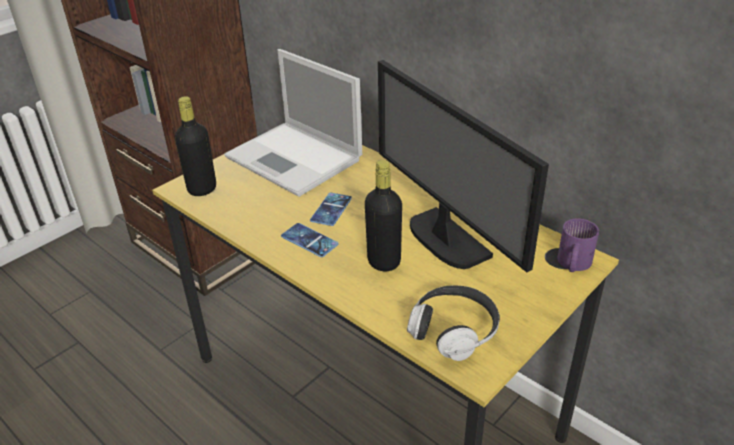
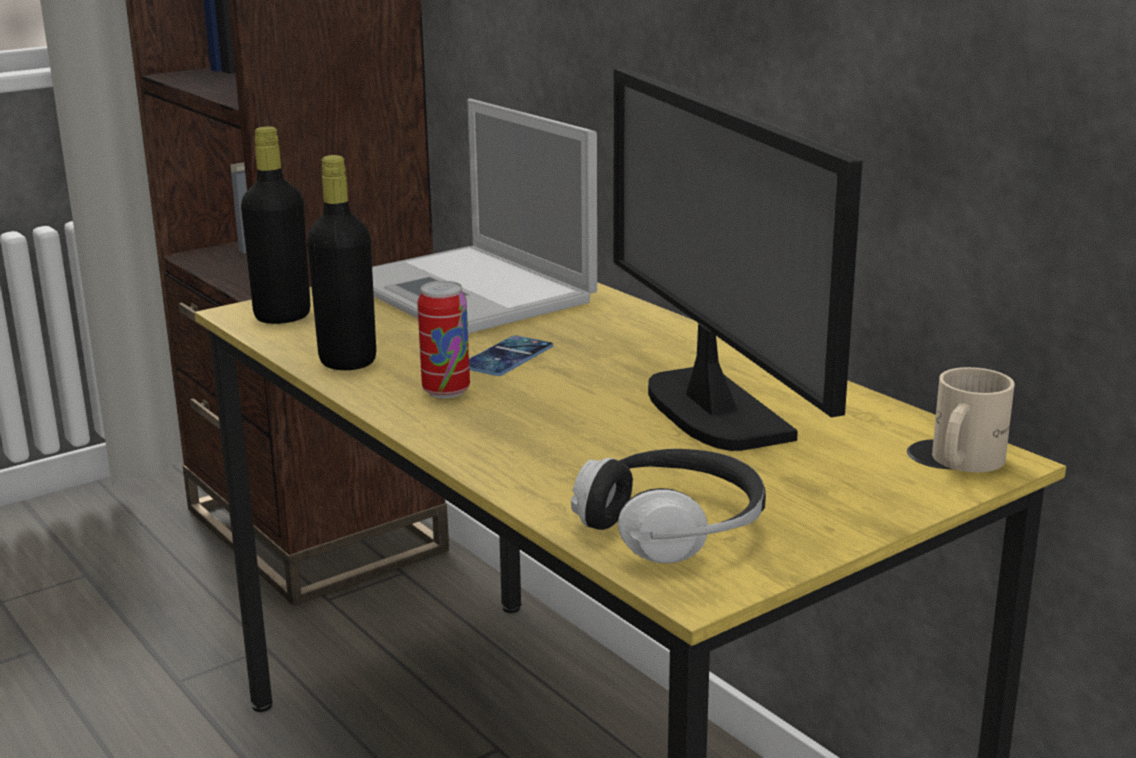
camera: 10 degrees right, 15 degrees down
(309, 240) = (446, 391): phone -> can
(384, 262) = (576, 428): black bottle -> black bottle (348, 361)
(572, 263) = (960, 461): purple mug -> beige mug

